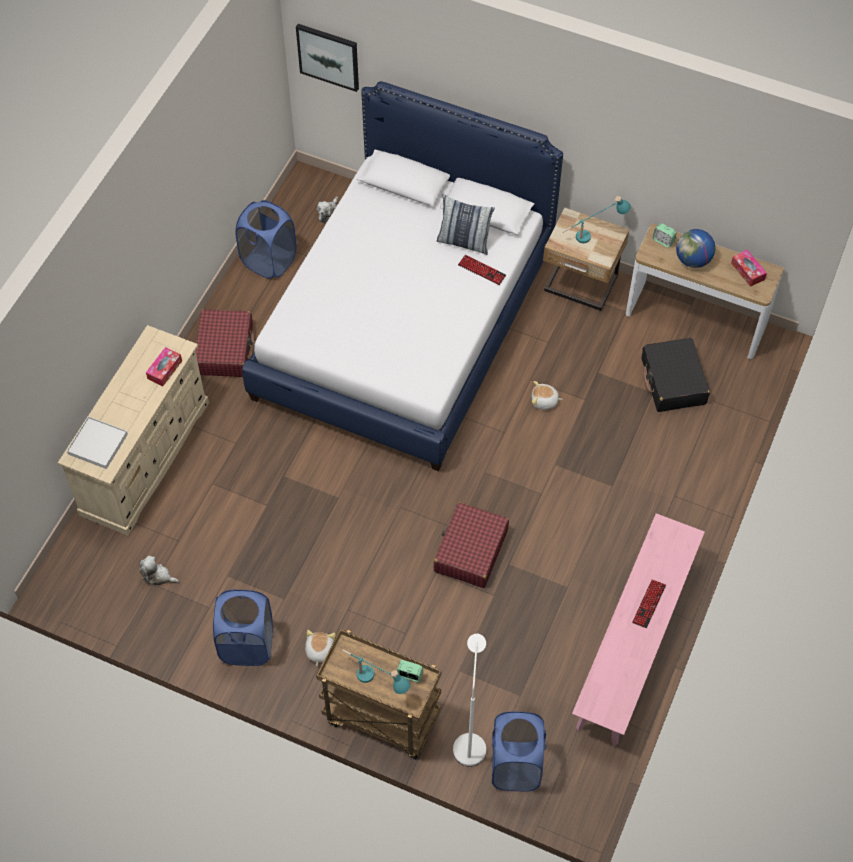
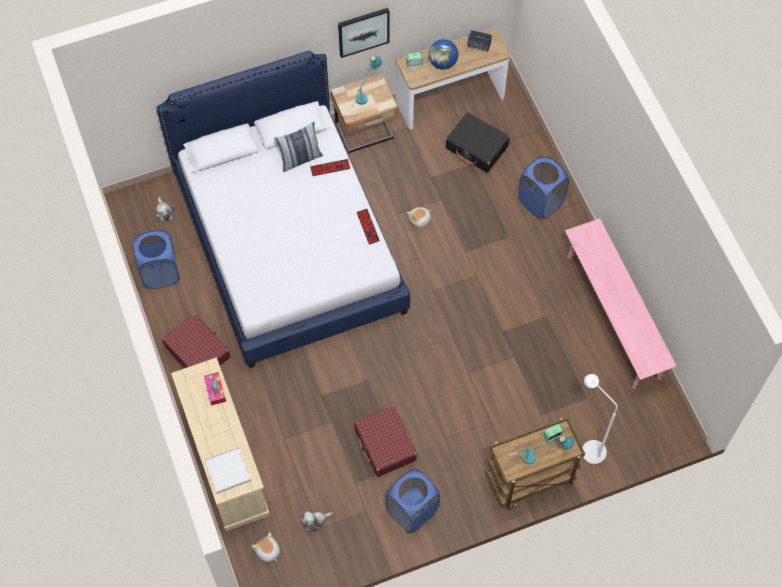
camera: 45 degrees left, 5 degrees up
(319, 651) = (455, 476): plush toy -> plush toy (267, 551)
(328, 56) = (116, 104): picture -> picture (363, 31)
(470, 551) = (474, 343): red suitcase -> red suitcase (385, 445)
(515, 766) = (625, 438): blue laundry basket -> blue laundry basket (540, 202)
(649, 604) = (614, 284): keyboard -> keyboard (368, 226)
(747, 271) = (479, 45): tissue box -> speaker

